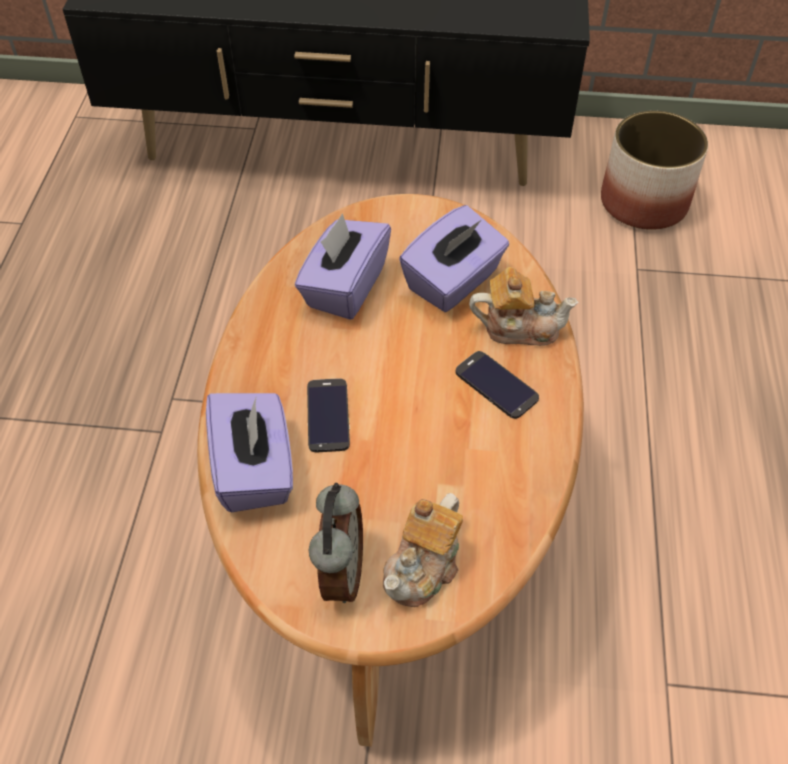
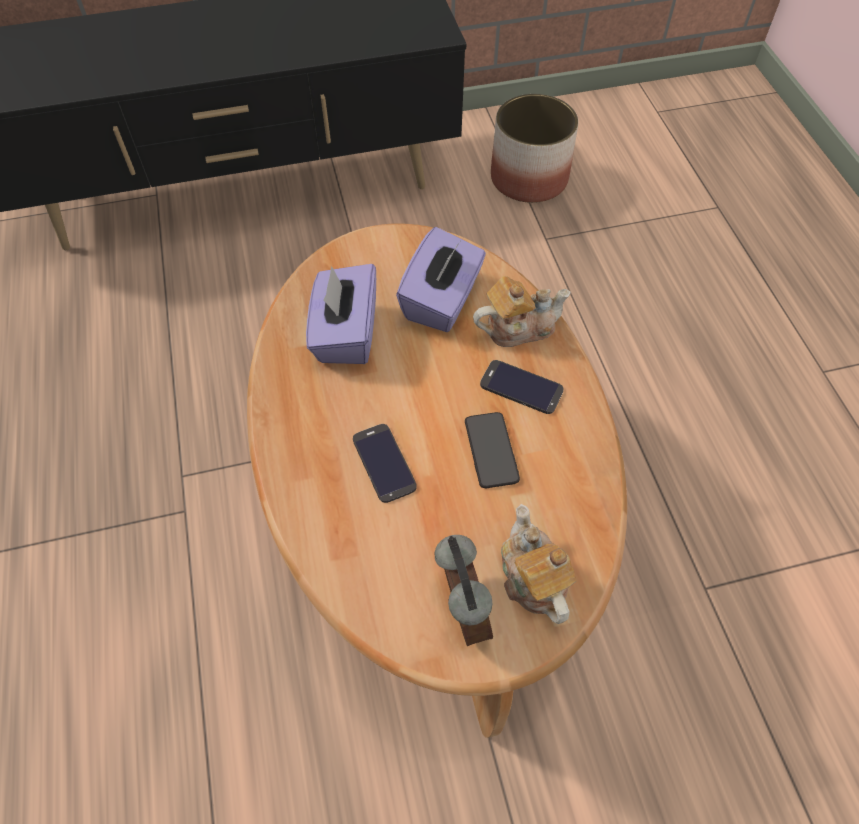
camera: 20 degrees left, 5 degrees up
(255, 470) = (339, 538): purple tissue box -> none
(423, 567) = (532, 578): teapot -> teapot turned 150 degrees clockwise
(438, 435) = (491, 450): none -> phone

